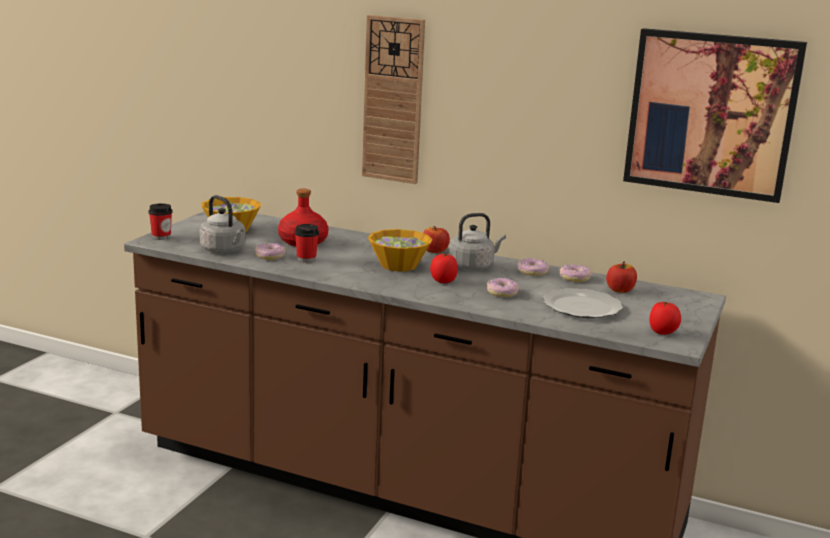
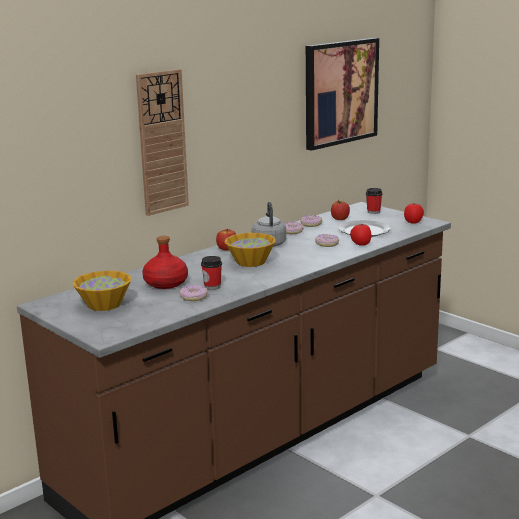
camera: 65 degrees left, 0 degrees up
(161, 237) = (98, 333): cup -> cup (373, 212)
(224, 250) = (163, 311): grey kettle -> none
(443, 281) = (294, 255): tomato -> tomato (360, 244)

